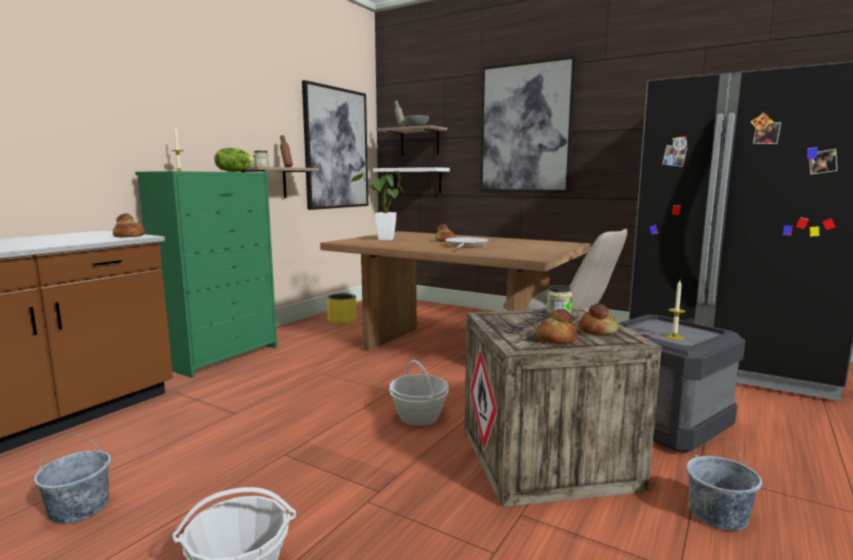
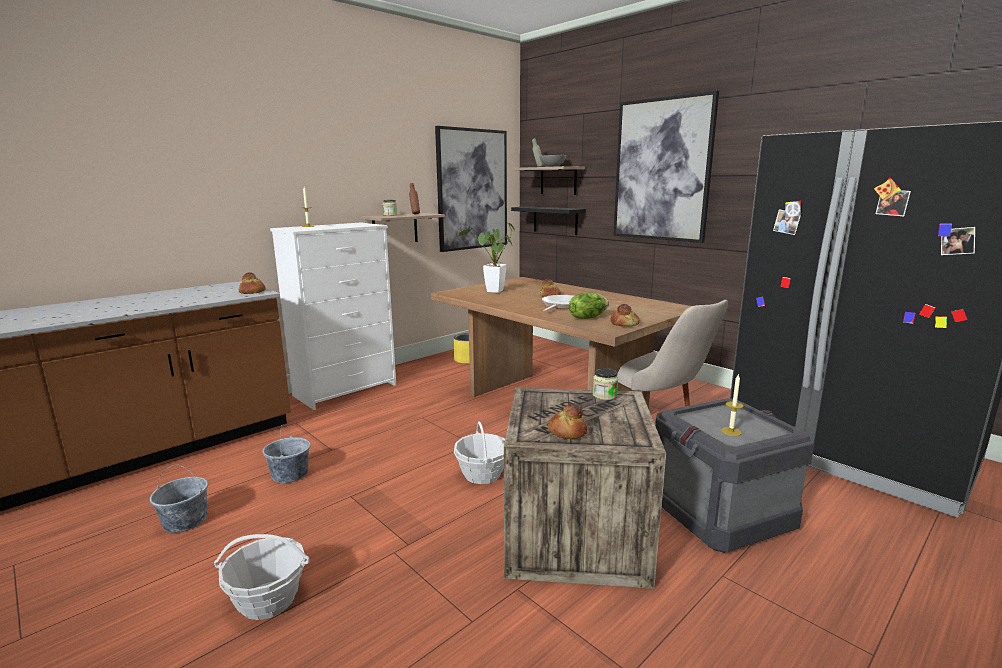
camera: 15 degrees right, 5 degrees up
(222, 356) = (346, 390): green dresser -> white dresser
(234, 171) = (355, 225): lettuce -> lettuce (587, 317)
(417, 180) = (555, 220): white shelf -> black shelf
(597, 331) = (619, 425): bread -> bread (624, 324)
(718, 515) = (710, 626): grey bucket -> grey bucket (290, 475)

